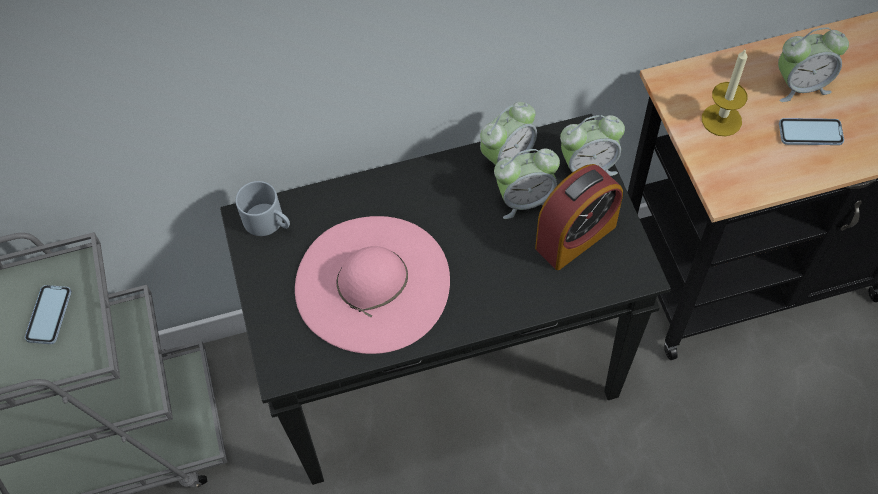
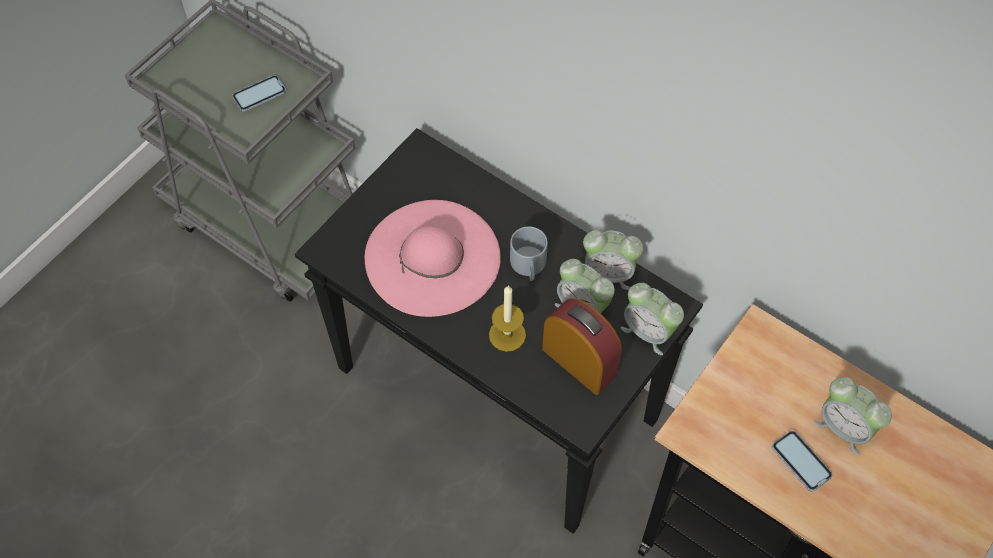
camera: 50 degrees right, 0 degrees up
(269, 221) = (429, 163): grey mug -> grey mug (529, 266)
(575, 237) = (579, 361): alarm clock -> alarm clock turned 150 degrees counterclockwise
(721, 120) = (755, 389): candle -> candle (507, 335)

